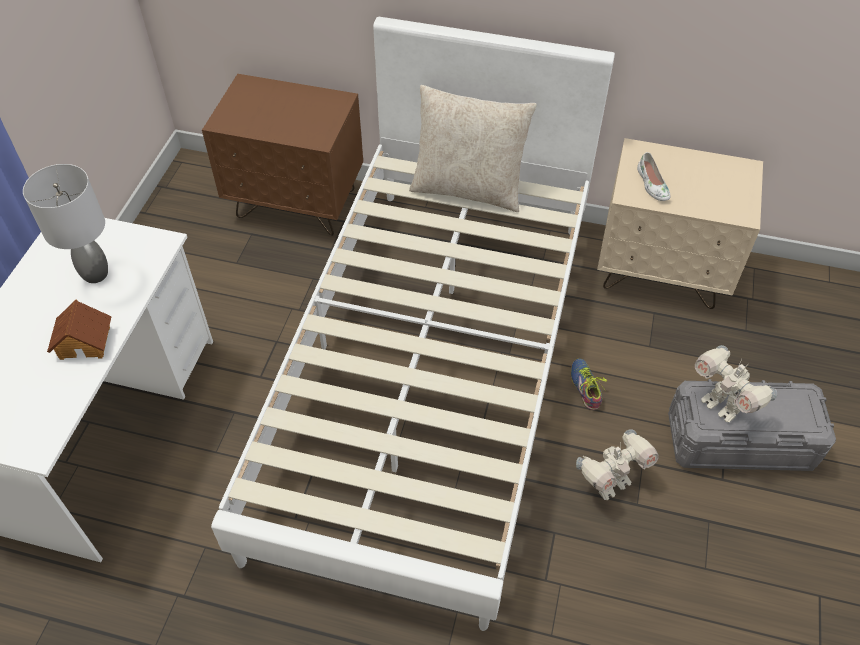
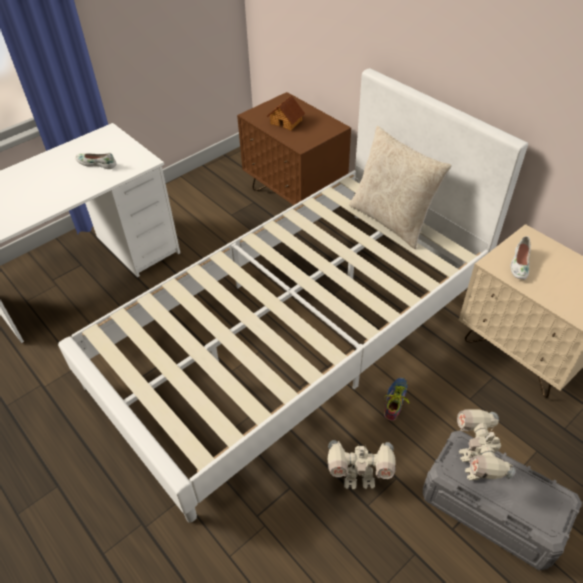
camera: 35 degrees right, 5 degrees down
(85, 341) = (57, 195): toy house -> toy house (286, 122)
(96, 274) = (97, 163): grey table lamp -> white shoe

